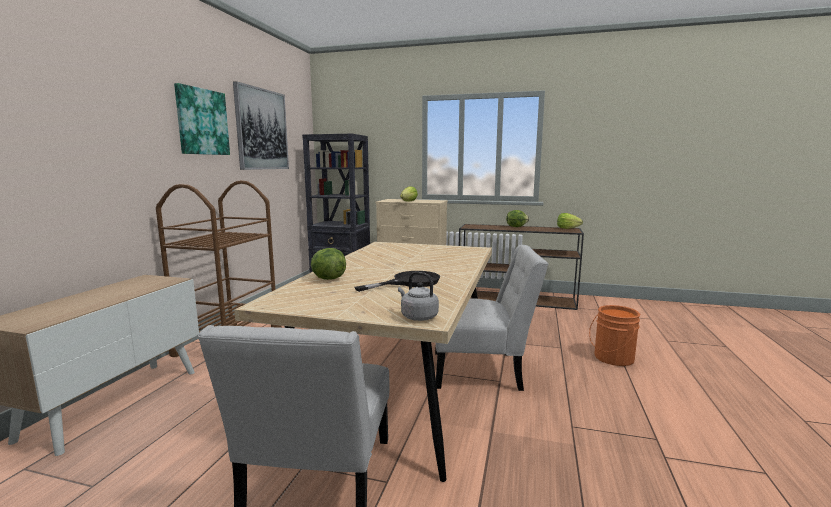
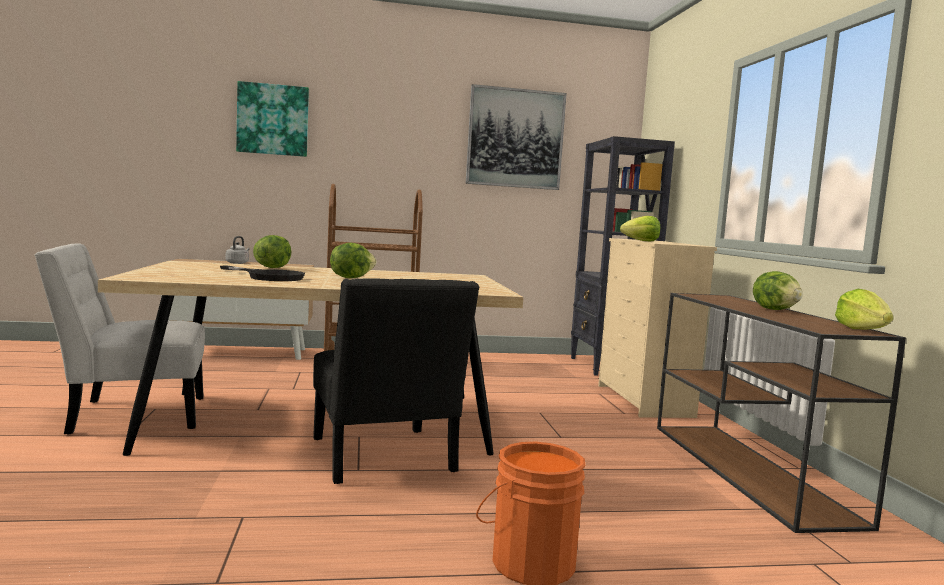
camera: 65 degrees right, 5 degrees down
(202, 122) = (415, 130): picture -> picture (273, 119)
(408, 266) = (350, 278): none -> lettuce
(417, 317) = (141, 276): grey kettle -> grey kettle (238, 263)
(482, 371) = (383, 458): white chair -> black chair

